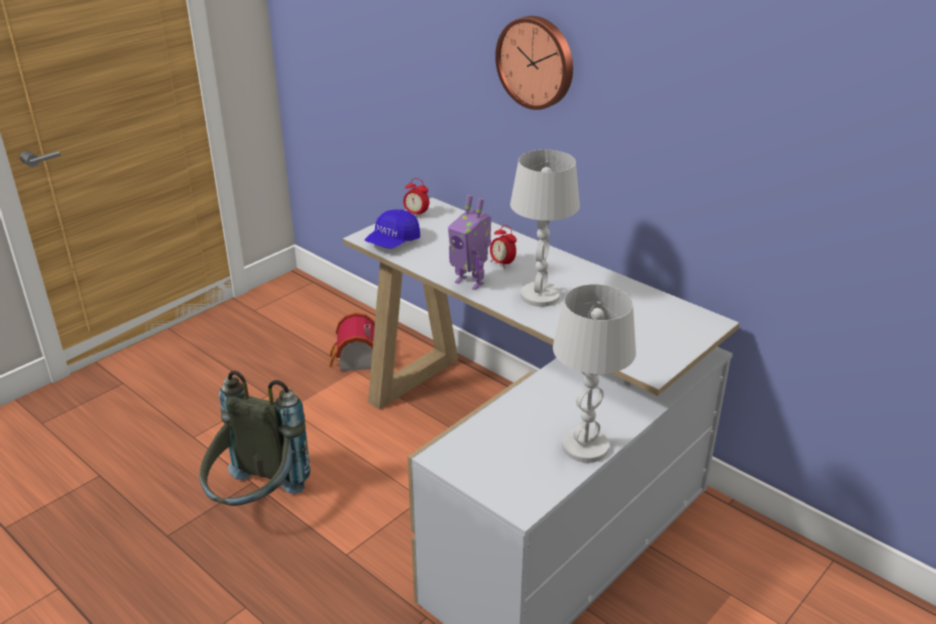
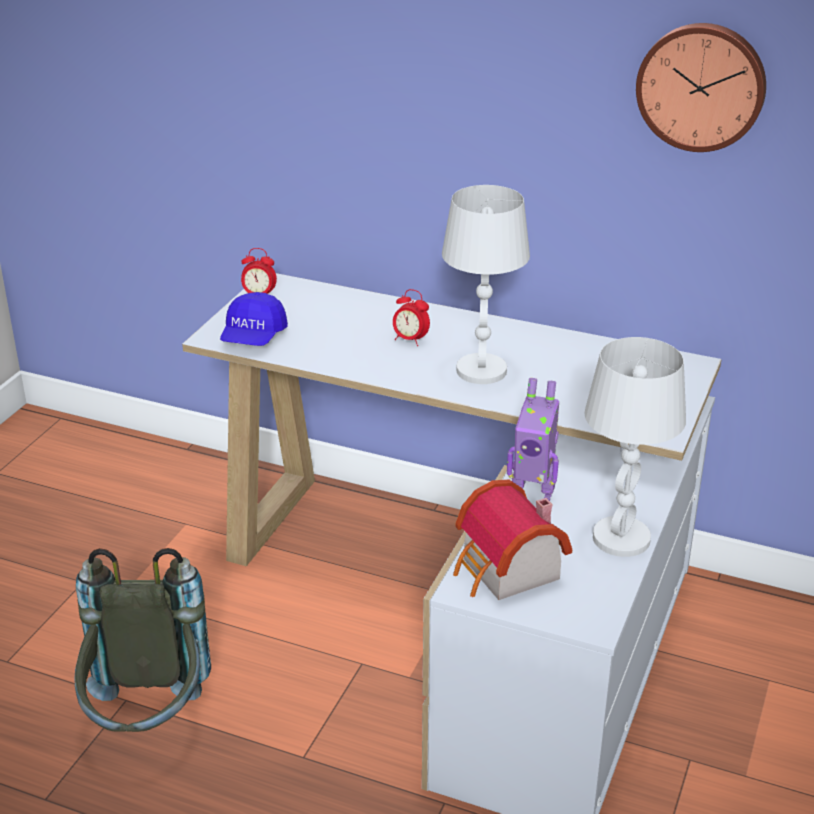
camera: 20 degrees left, 0 degrees up
(355, 360) = (178, 510): toy house -> toy house (507, 572)
(470, 282) = (386, 370): toy robot -> toy robot (533, 495)
(536, 62) = (418, 76): wall clock -> wall clock (701, 86)

